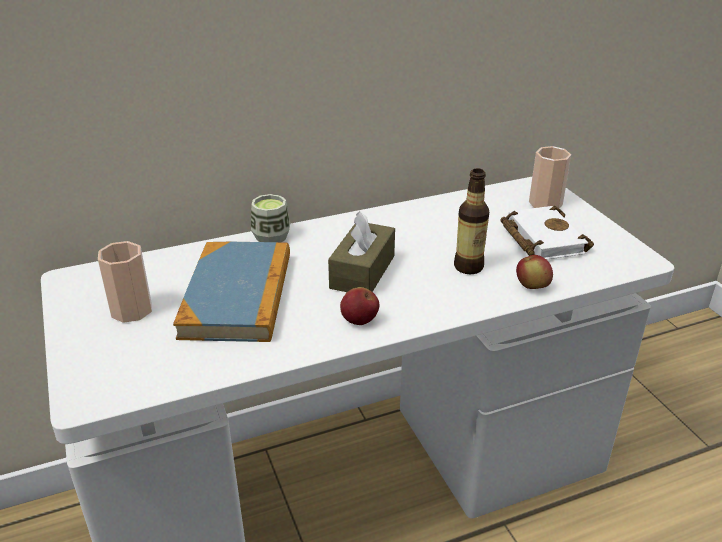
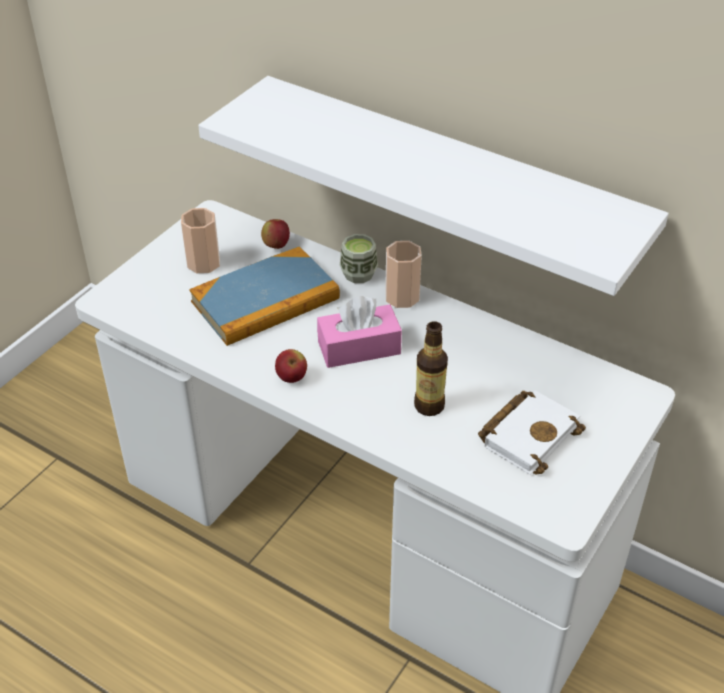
camera: 55 degrees right, 10 degrees up
(331, 93) = (448, 181): none -> white shelf
(362, 272) = (359, 348): brown tissue box -> pink tissue box
(532, 287) = (436, 458): apple -> apple (276, 245)
(545, 203) = (606, 413): cup -> cup (402, 297)

